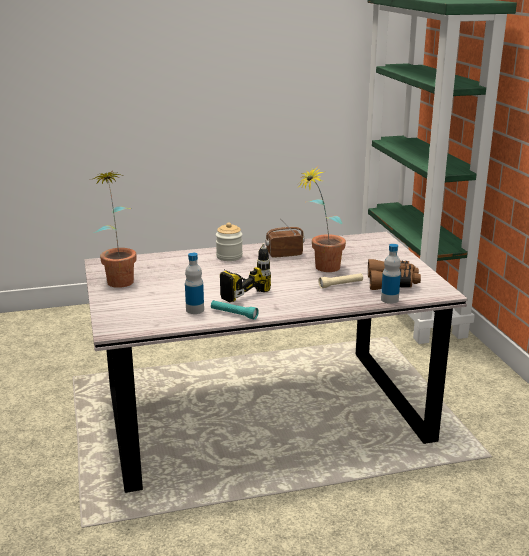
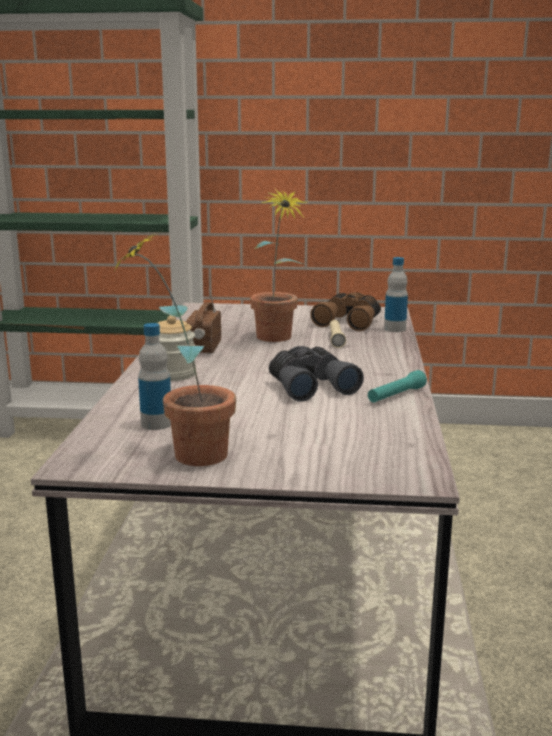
camera: 70 degrees left, 5 degrees down
(195, 310) = (367, 415): bottle -> bottle (156, 423)
(235, 290) = (310, 385): power drill -> grey binoculars

